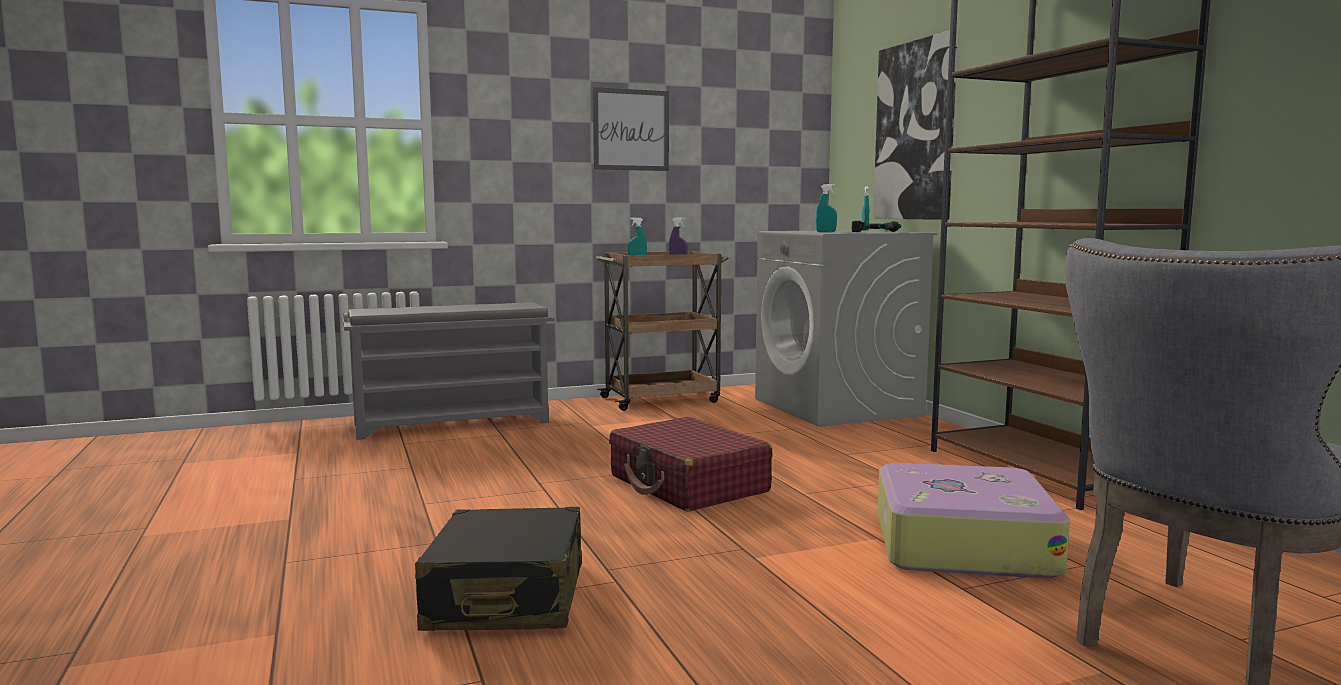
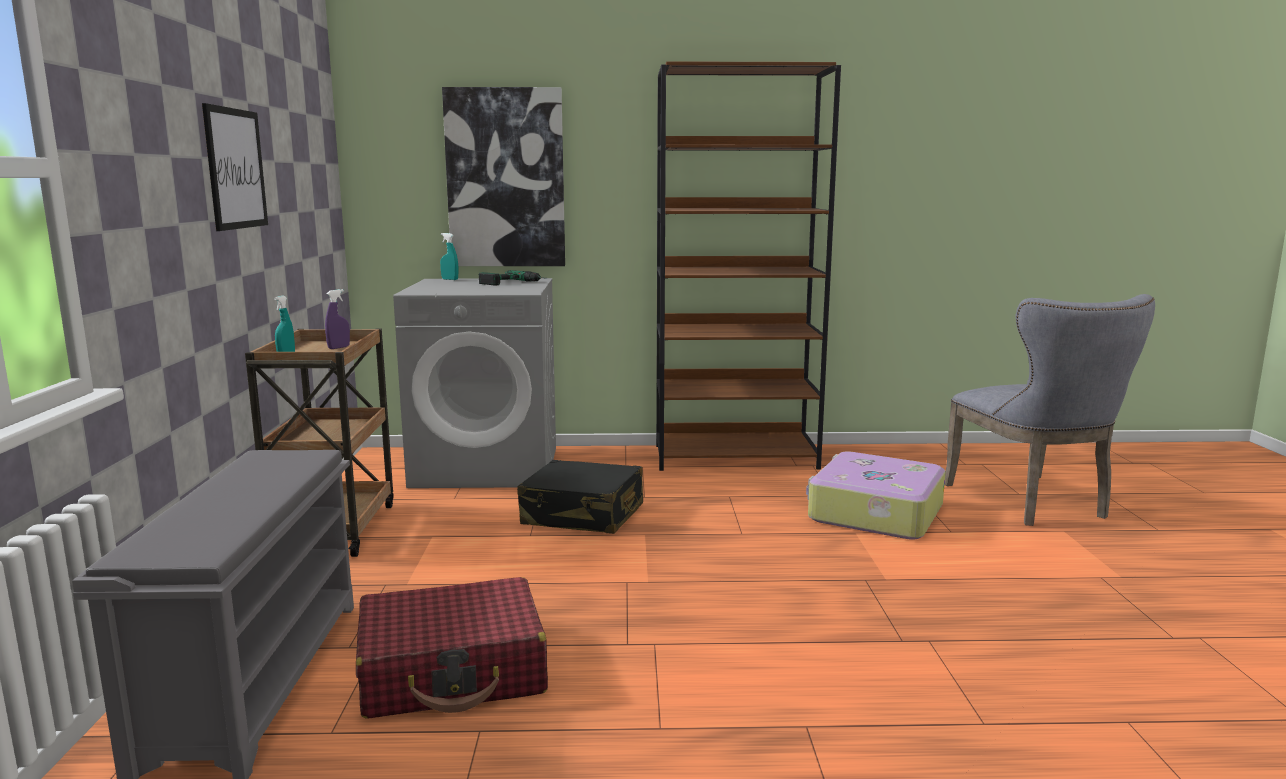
camera: 70 degrees left, 5 degrees up
(506, 598) = (965, 696): black suitcase -> black suitcase (583, 515)
(688, 484) = (687, 571): red suitcase -> red suitcase (453, 671)
(826, 232) = (493, 289): turquoise spray bottle -> none

